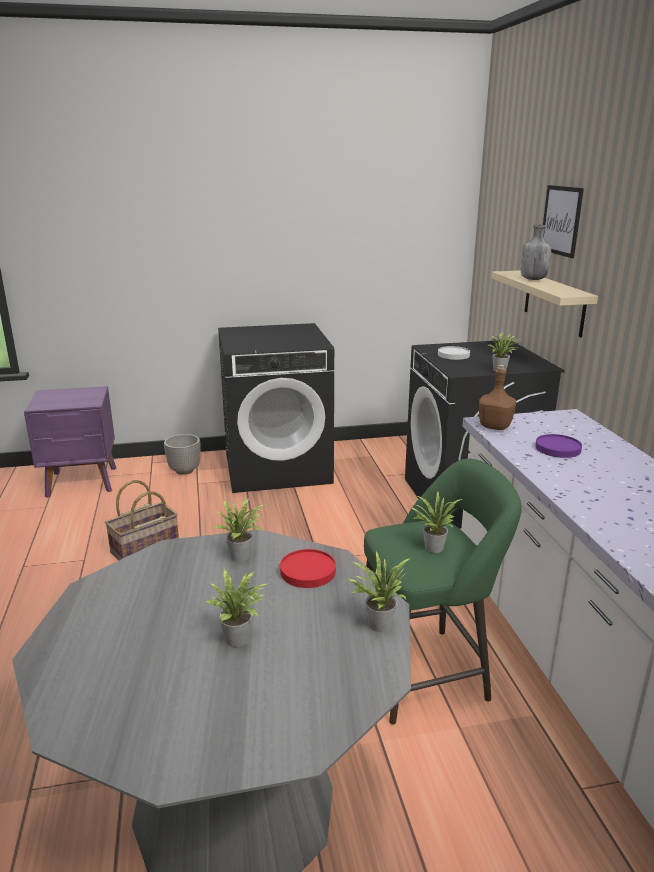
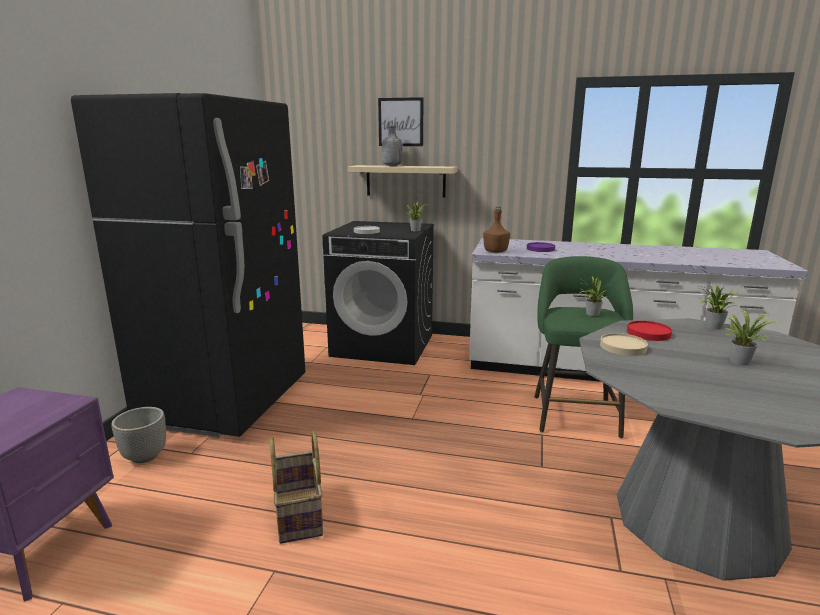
camera: 65 degrees left, 5 degrees down
(243, 556) = (622, 347): potted plant -> beige plate
(278, 467) = (227, 401): black washing machine -> black fridge

